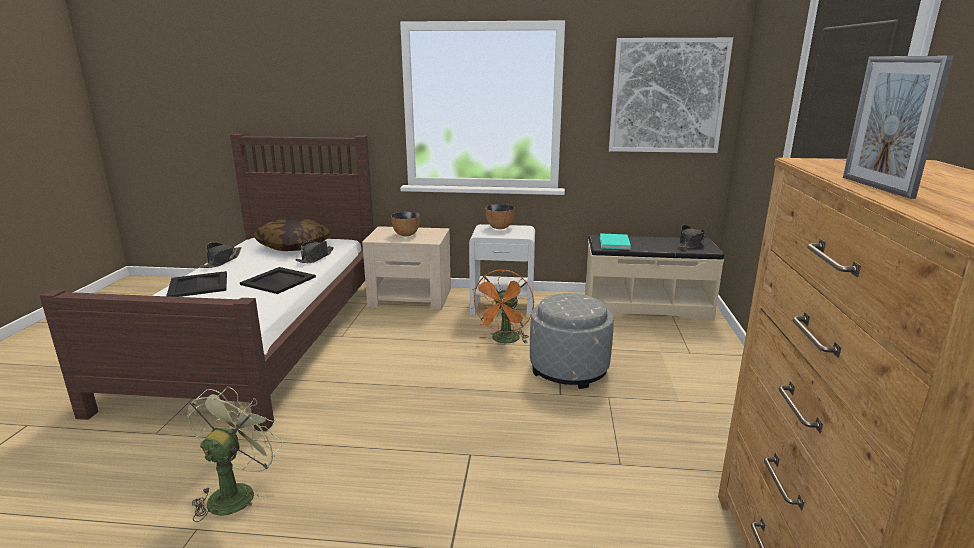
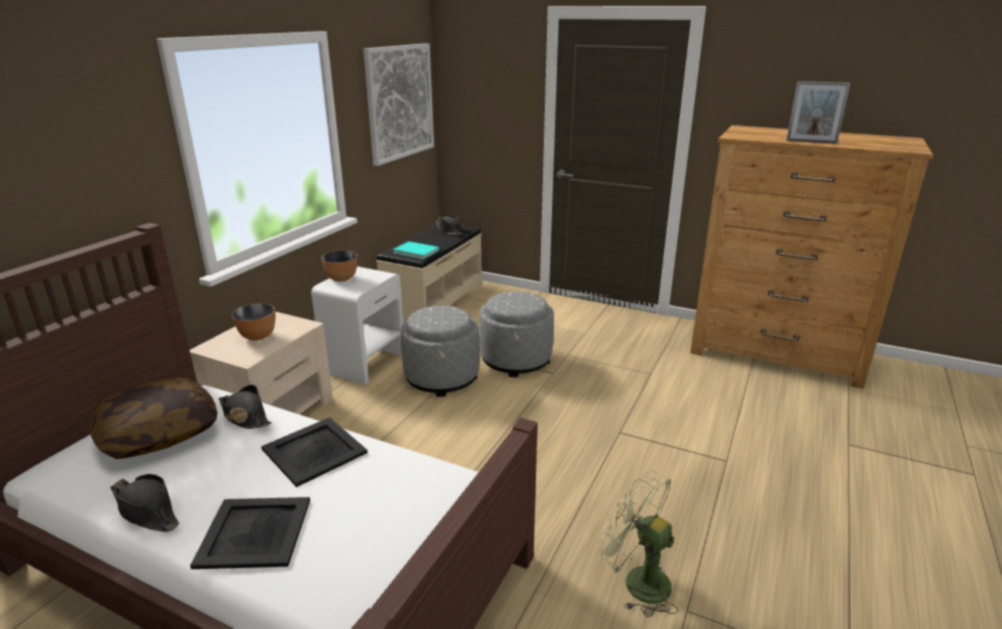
camera: 70 degrees left, 5 degrees up
(504, 341) = (442, 377): orange fan -> grey ottoman

